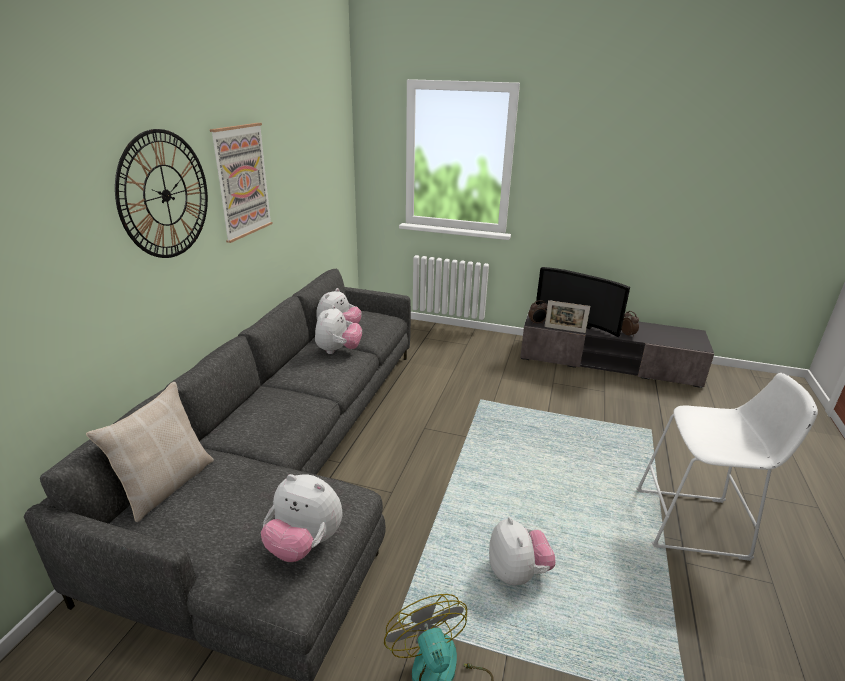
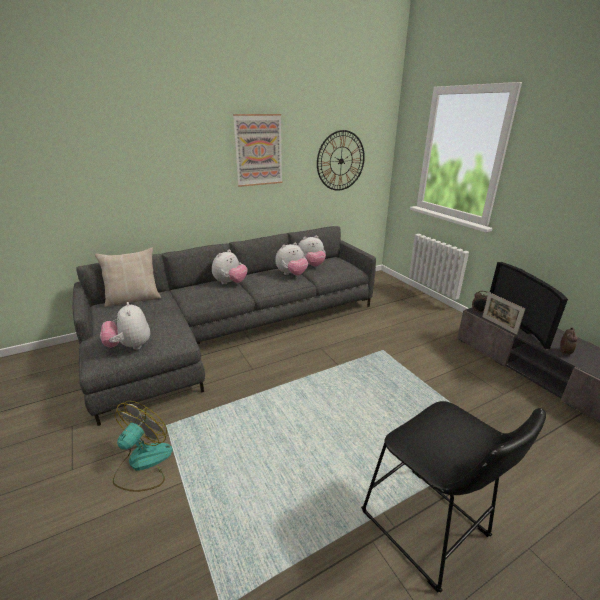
camera: 45 degrees right, 0 degrees up
(165, 195) = (190, 148): wall clock -> wall clock (341, 161)
(517, 573) = (250, 451): plush toy -> plush toy (230, 283)
(697, 524) = (429, 529): white stool -> black stool

